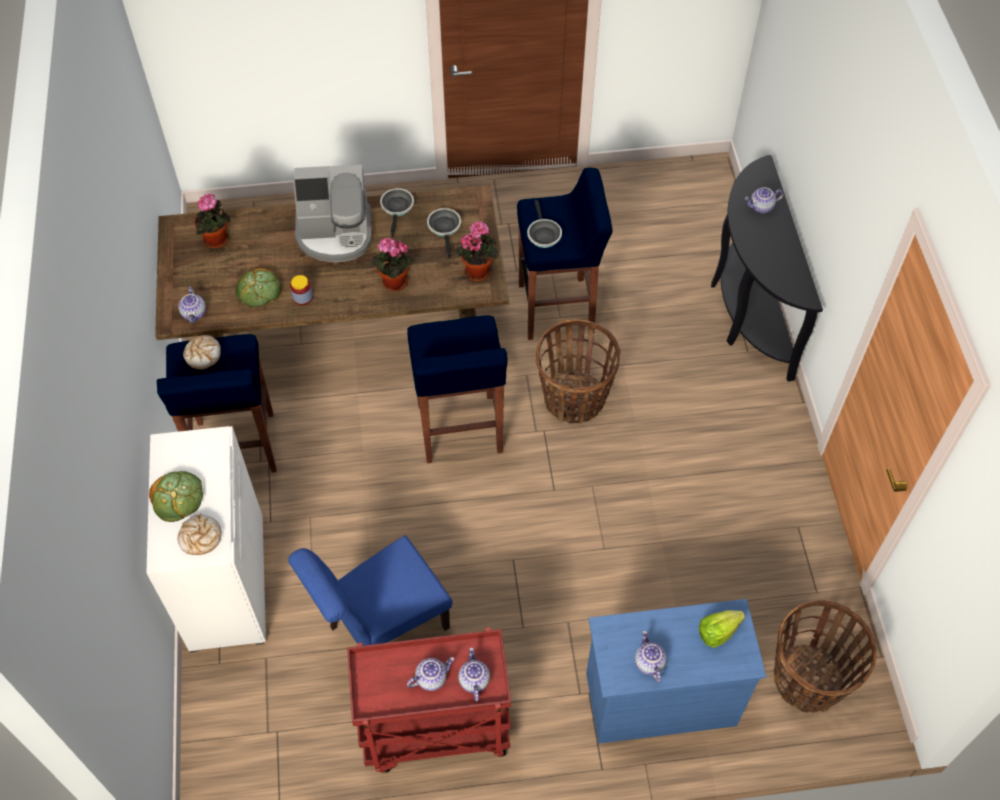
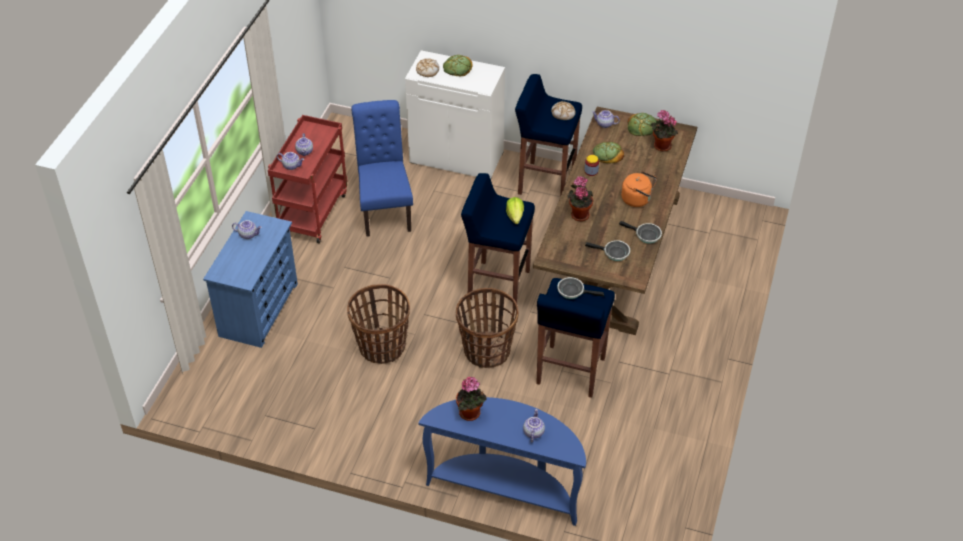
camera: 115 degrees right, 10 degrees down
(183, 271) = (642, 127): none -> bread
(335, 234) = (638, 199): coffee machine -> orange kettle
(478, 270) = (567, 257): potted plant -> potted plant (471, 414)
(717, 632) = (242, 269): lettuce -> lettuce (515, 216)
(747, 310) = (506, 488): black console table -> blue console table
(808, 680) = (217, 382): basket -> basket (381, 347)

